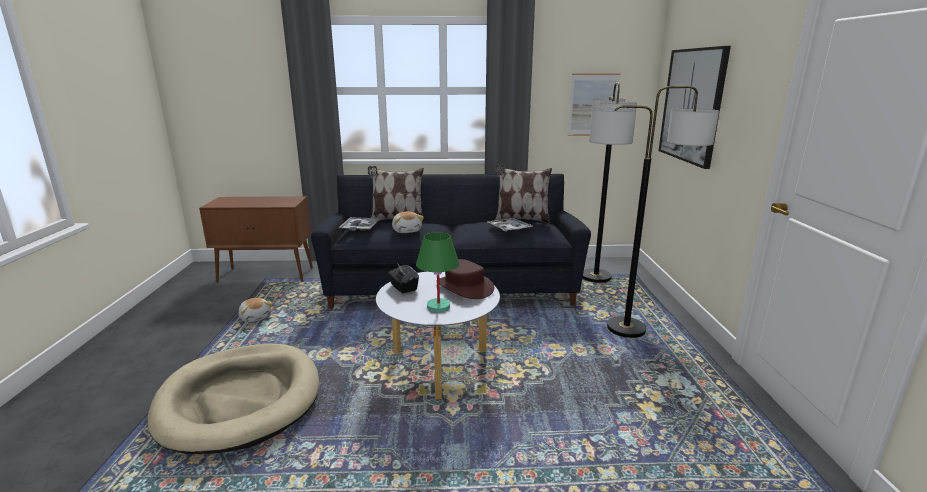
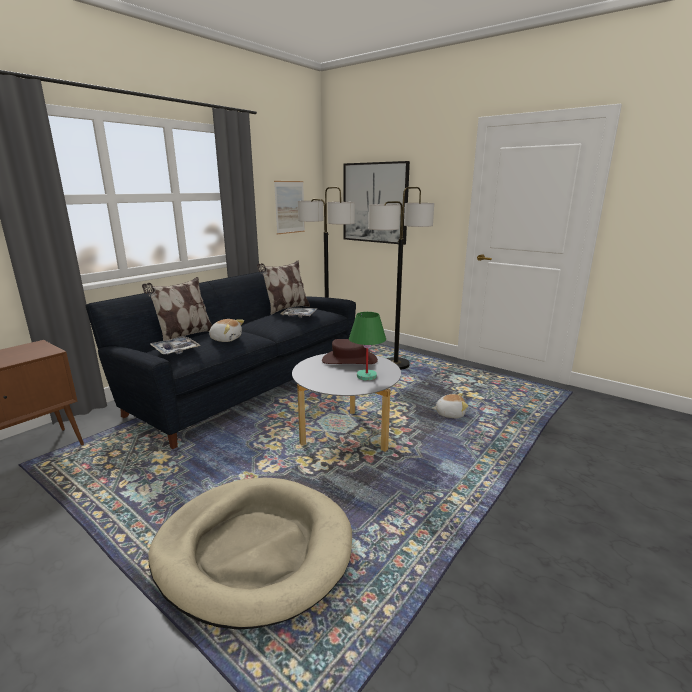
camera: 50 degrees left, 0 degrees up
(256, 317) = (102, 496): plush toy -> plush toy (450, 414)
(403, 287) = (314, 377): black tissue box -> none

